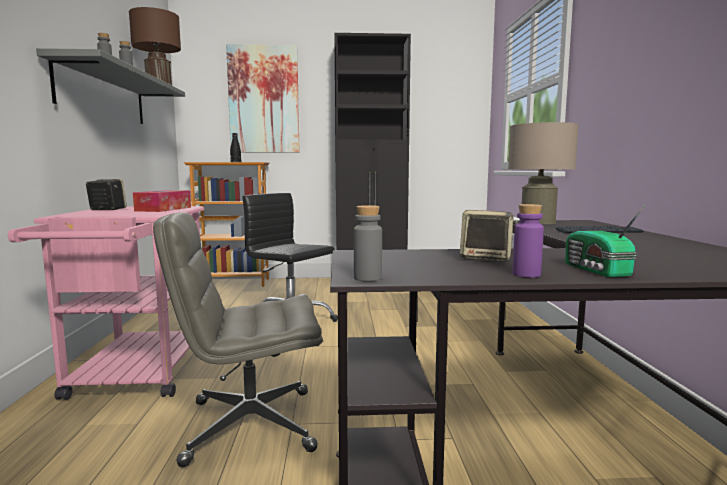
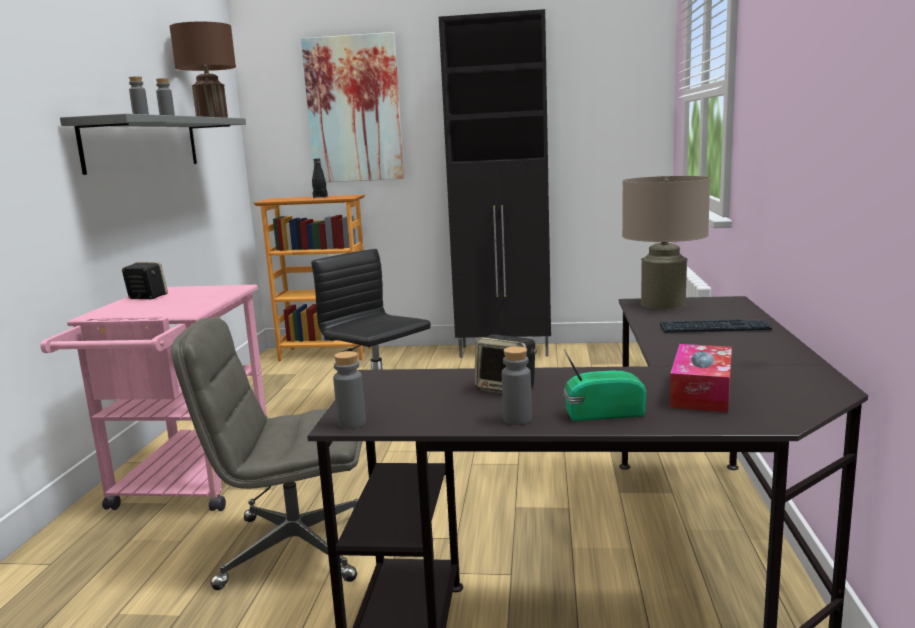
camera: 10 degrees right, 5 degrees up
(163, 209) = (207, 295): tissue box -> tissue box (701, 392)
(526, 274) = (517, 419): purple bottle -> grey bottle
(596, 270) = (601, 413): radio -> radio turned 90 degrees clockwise

